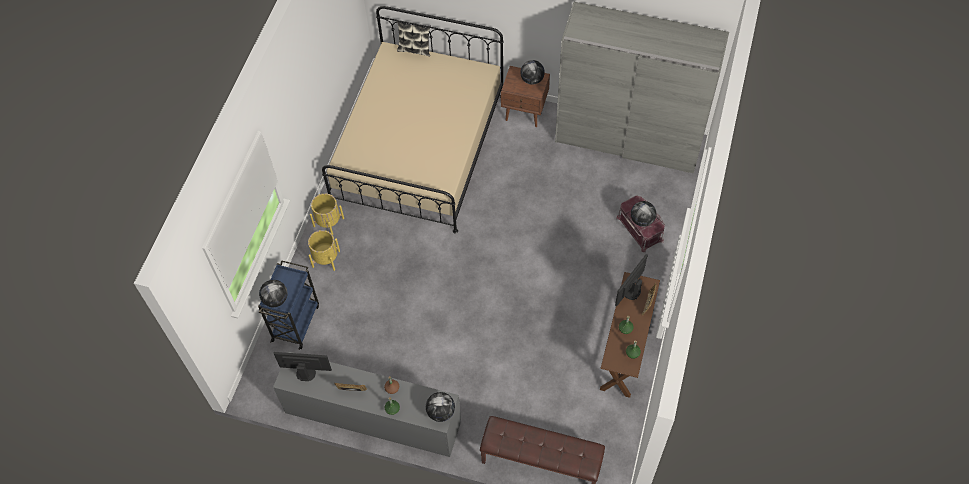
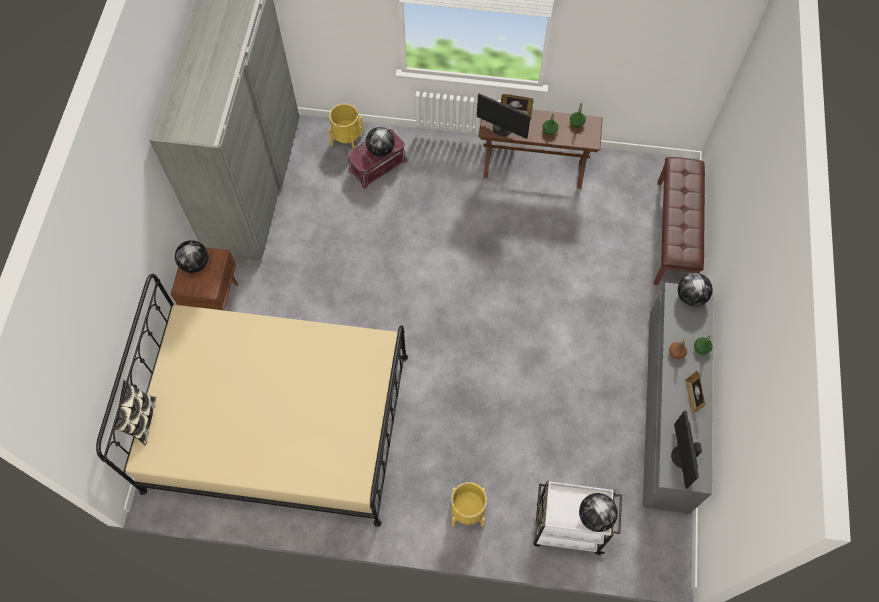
camera: 100 degrees left, 5 degrees up
(296, 322) = (566, 529): blue cart -> white cart
(328, 222) = (410, 519): yellow planter -> yellow planter (347, 138)

